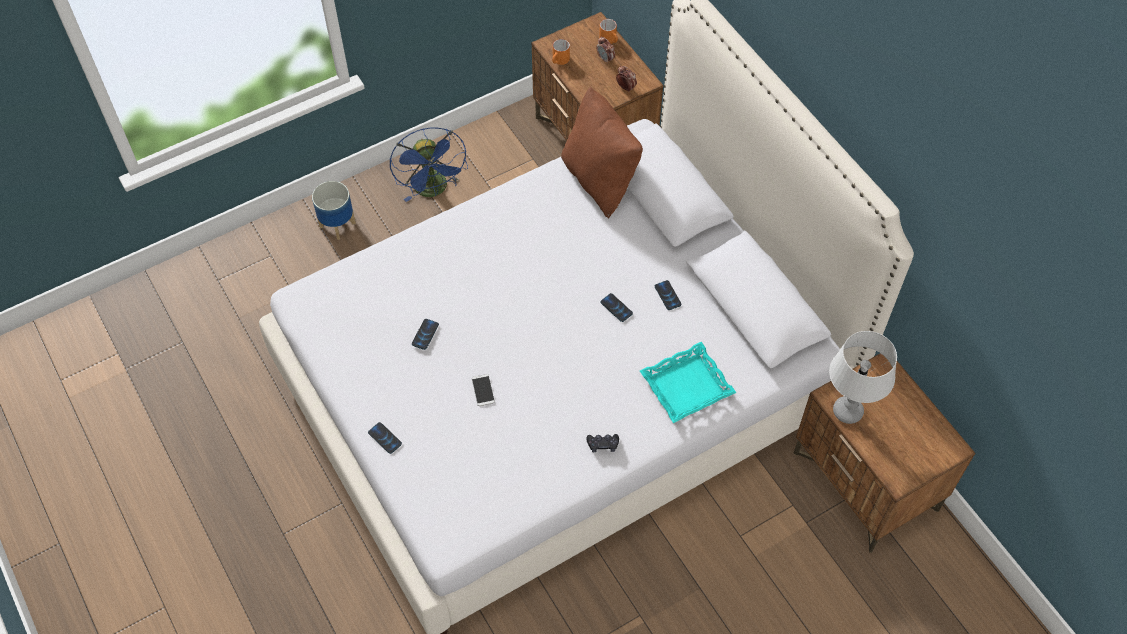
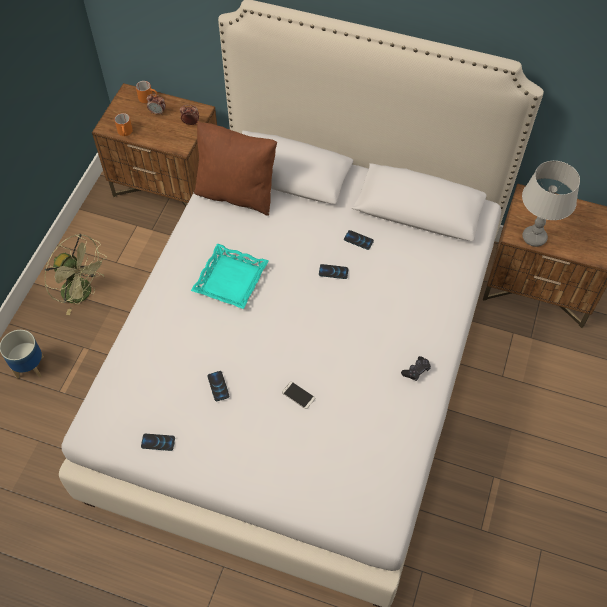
camera: 40 degrees left, 0 degrees up
(385, 438) = (261, 485): phone -> phone (158, 442)
(433, 190) = (83, 293): blue fan -> green fan
(687, 386) = (430, 291): turquoise tray -> turquoise tray (231, 280)

